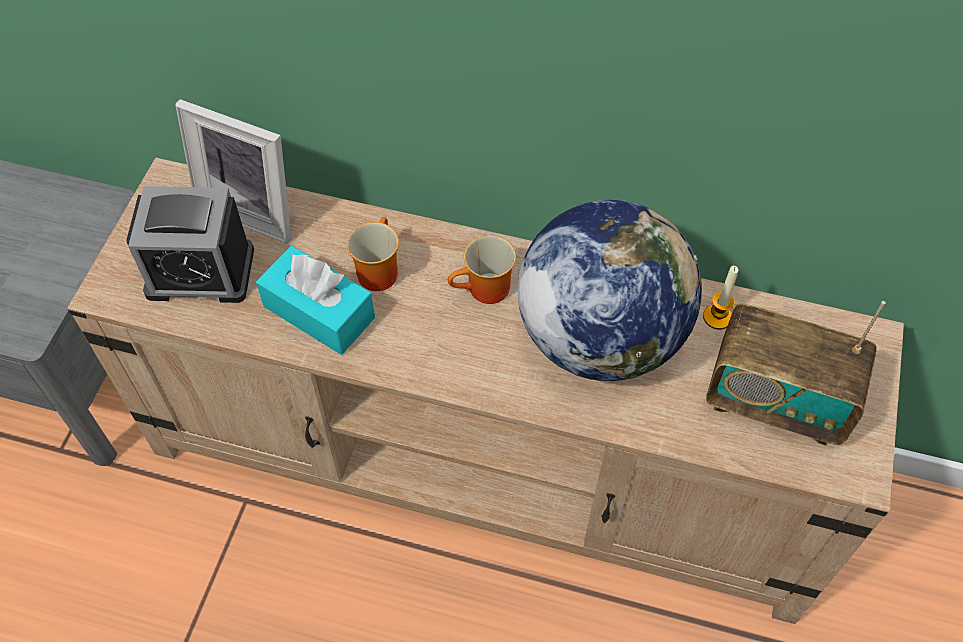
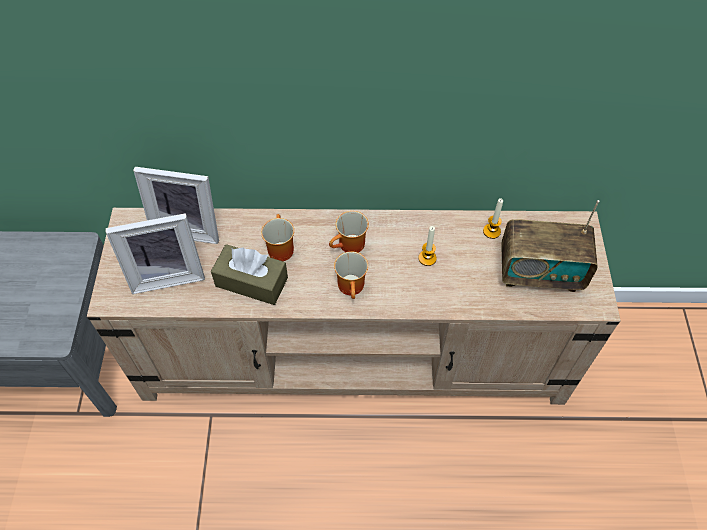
camera: 15 degrees left, 0 degrees up
(200, 272) = (167, 274): alarm clock -> picture frame
(319, 312) = (251, 282): turquoise tissue box -> brown tissue box
(470, 355) = (353, 287): none -> mug
(600, 336) = (427, 258): globe -> candle

